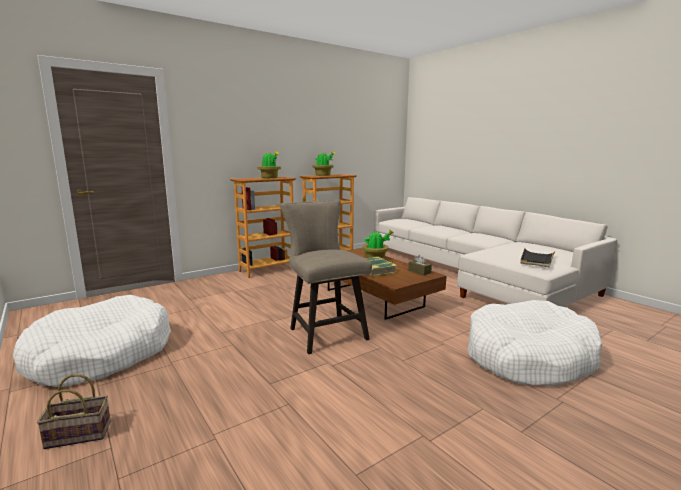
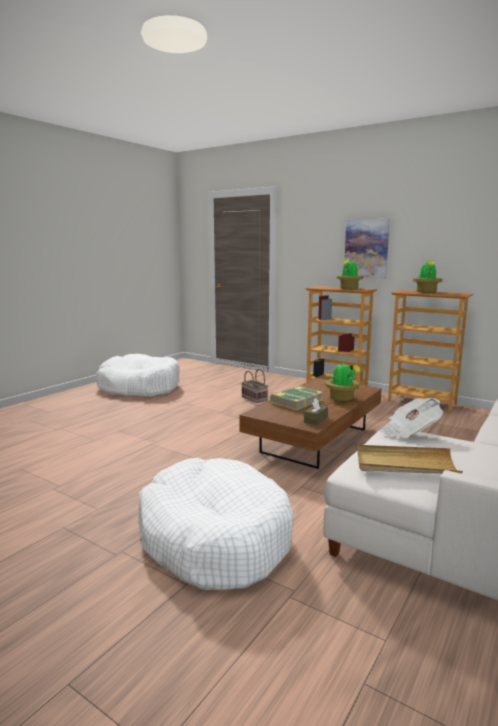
camera: 70 degrees right, 0 degrees up
(80, 434) = (62, 404): basket -> basket (255, 398)
(268, 142) = (366, 249): none -> picture
(324, 332) = (210, 432): beige stool -> none
(485, 251) = (409, 432): none -> newspaper
(536, 259) = (405, 464): black tray -> beige tray

